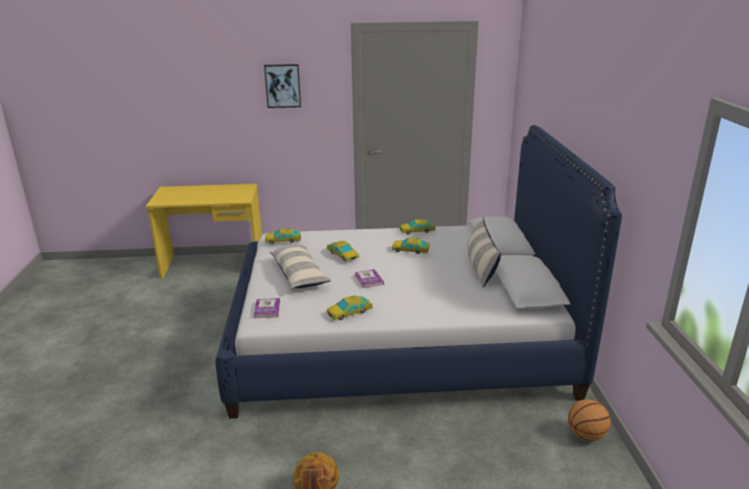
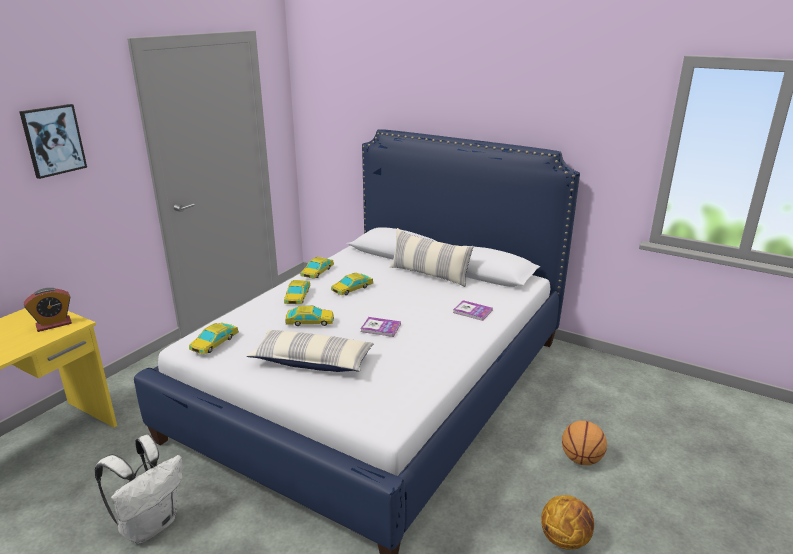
camera: 55 degrees left, 0 degrees up
(198, 324) = (150, 524): none -> white backpack
(237, 196) = (54, 324): none -> alarm clock
(267, 309) = (364, 407): book -> book (472, 311)
(349, 312) = (431, 360): toy car -> toy car (297, 296)
(586, 436) = (591, 363): basketball -> basketball (581, 459)

